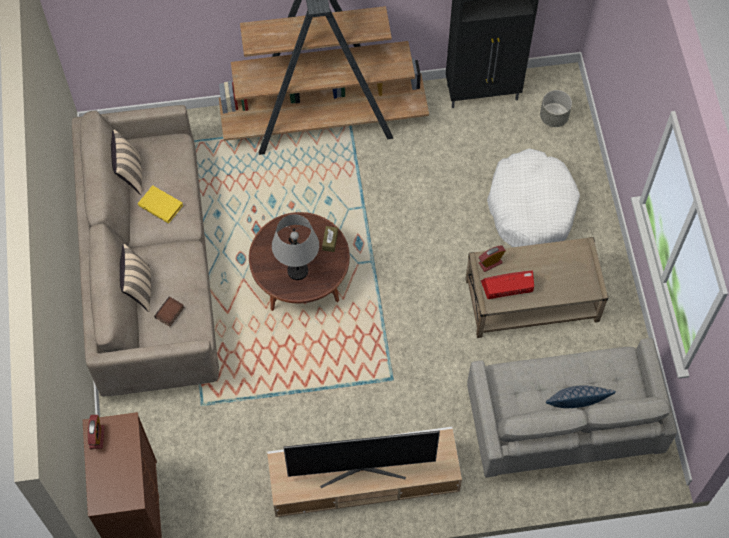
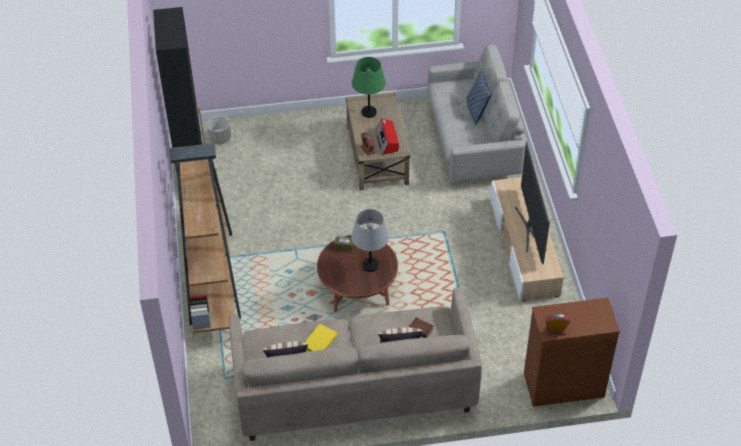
camera: 90 degrees left, 15 degrees down
(531, 208) = (300, 153): white dog bed -> none
(564, 265) = (369, 112): none -> green table lamp

